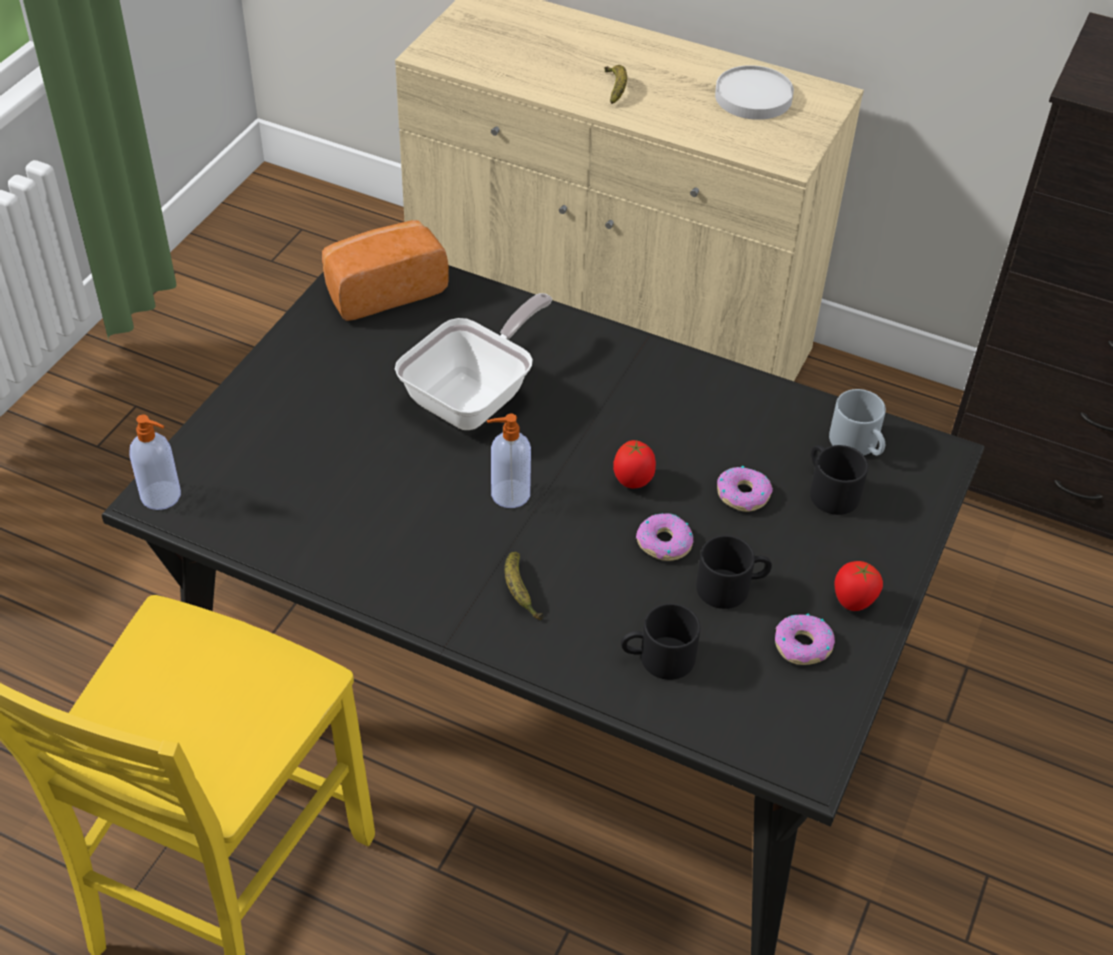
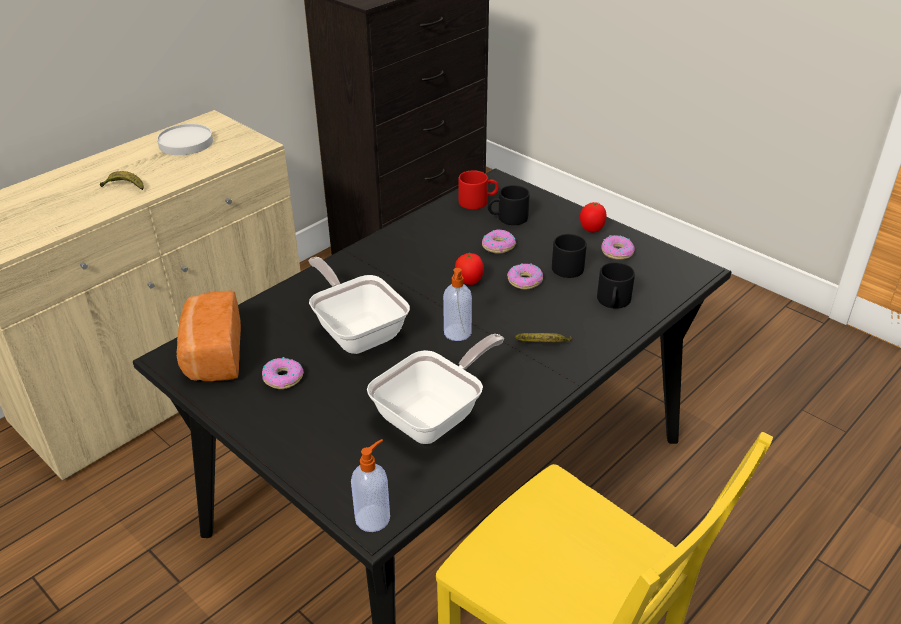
camera: 70 degrees left, 10 degrees down
(338, 510) = (435, 416): none -> frying pan
(363, 358) = (283, 378): none -> donut
(859, 444) = (478, 201): grey mug -> red mug

